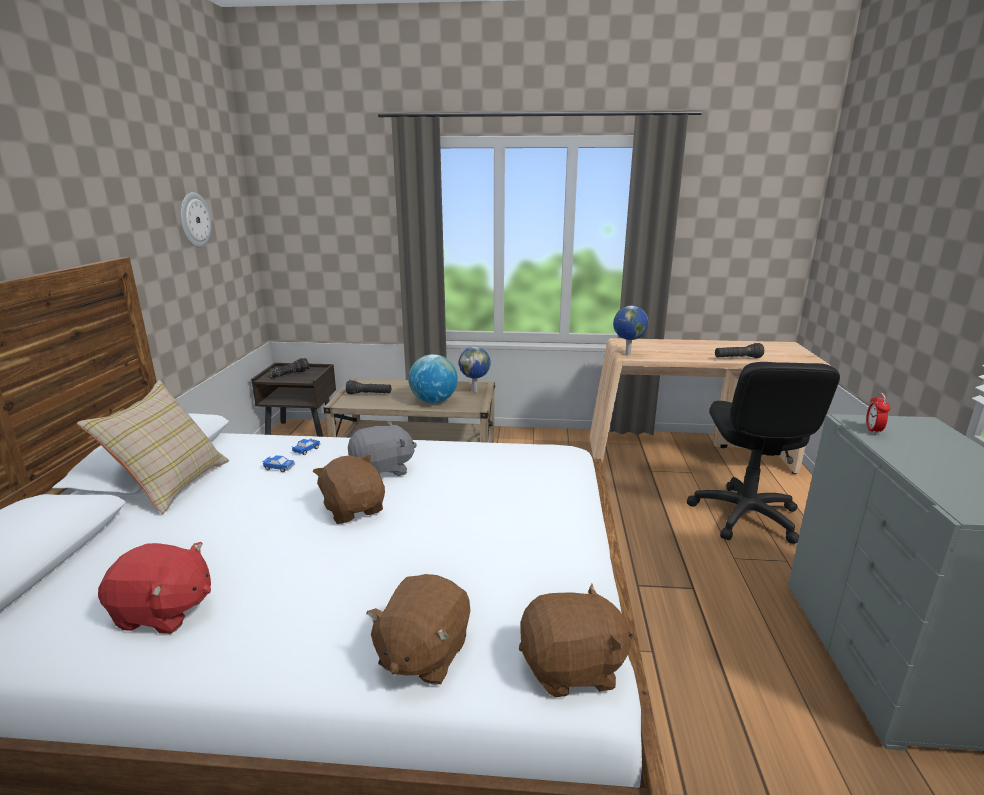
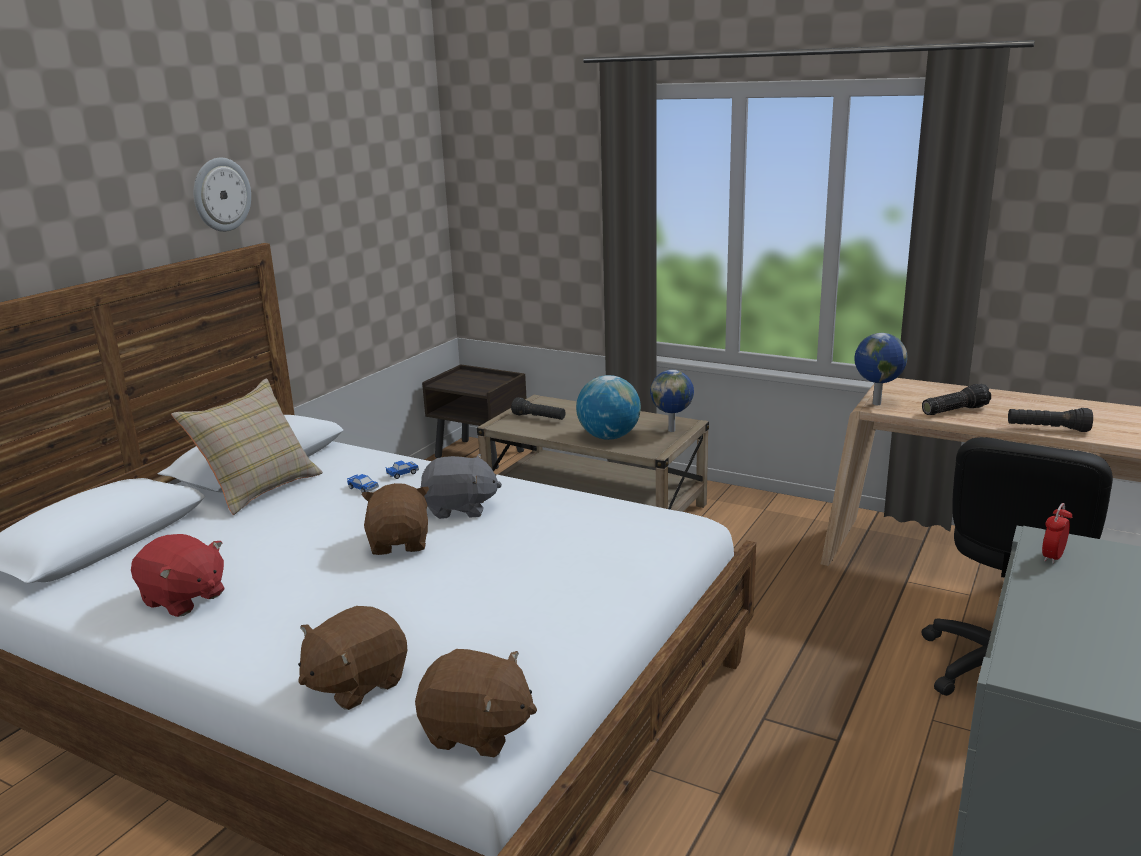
camera: 25 degrees right, 0 degrees up
(194, 220) = (361, 195): wall clock -> wall clock (221, 194)
(290, 374) = (469, 381): flashlight -> flashlight (954, 410)

